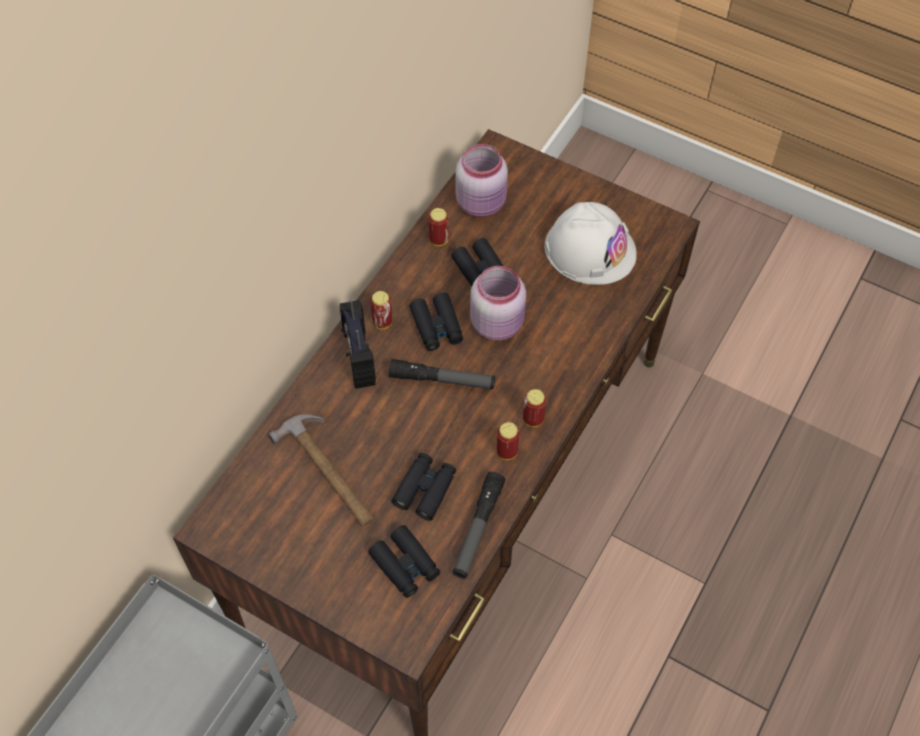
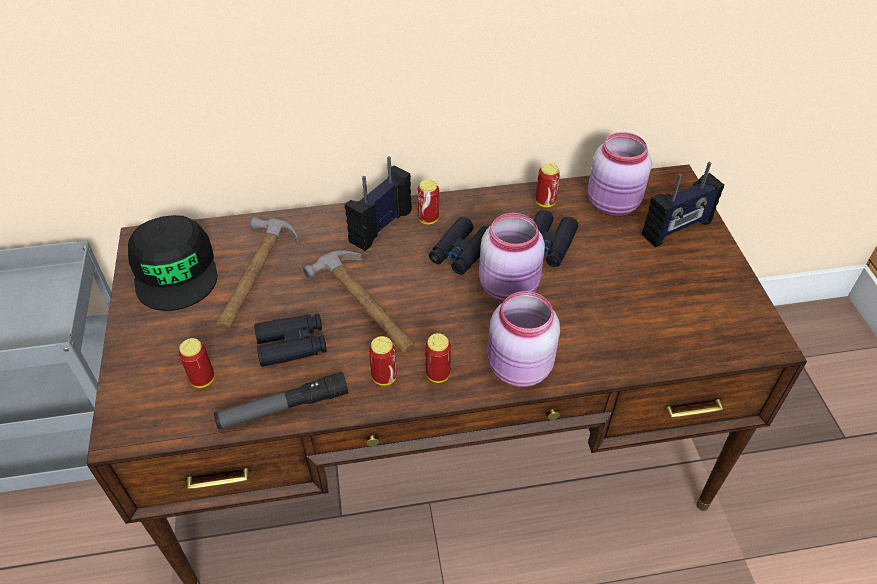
camera: 50 degrees right, 10 degrees down
(269, 523) = (175, 270): none -> black cap
(405, 565) = (202, 379): black binoculars -> can
(430, 419) = (366, 304): none -> hammer
(442, 380) = (413, 287): flashlight -> none
(540, 189) = (677, 229): none -> radio
(570, 371) = (518, 369): none -> pink jar
(590, 249) = (663, 300): white hard hat -> none

